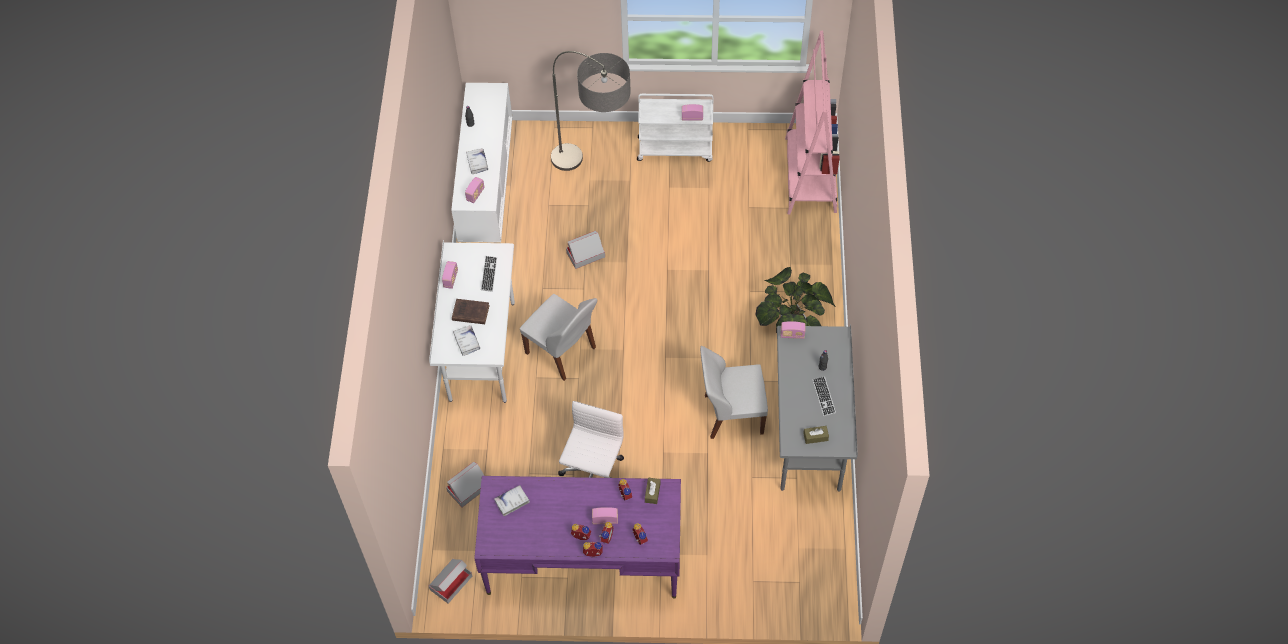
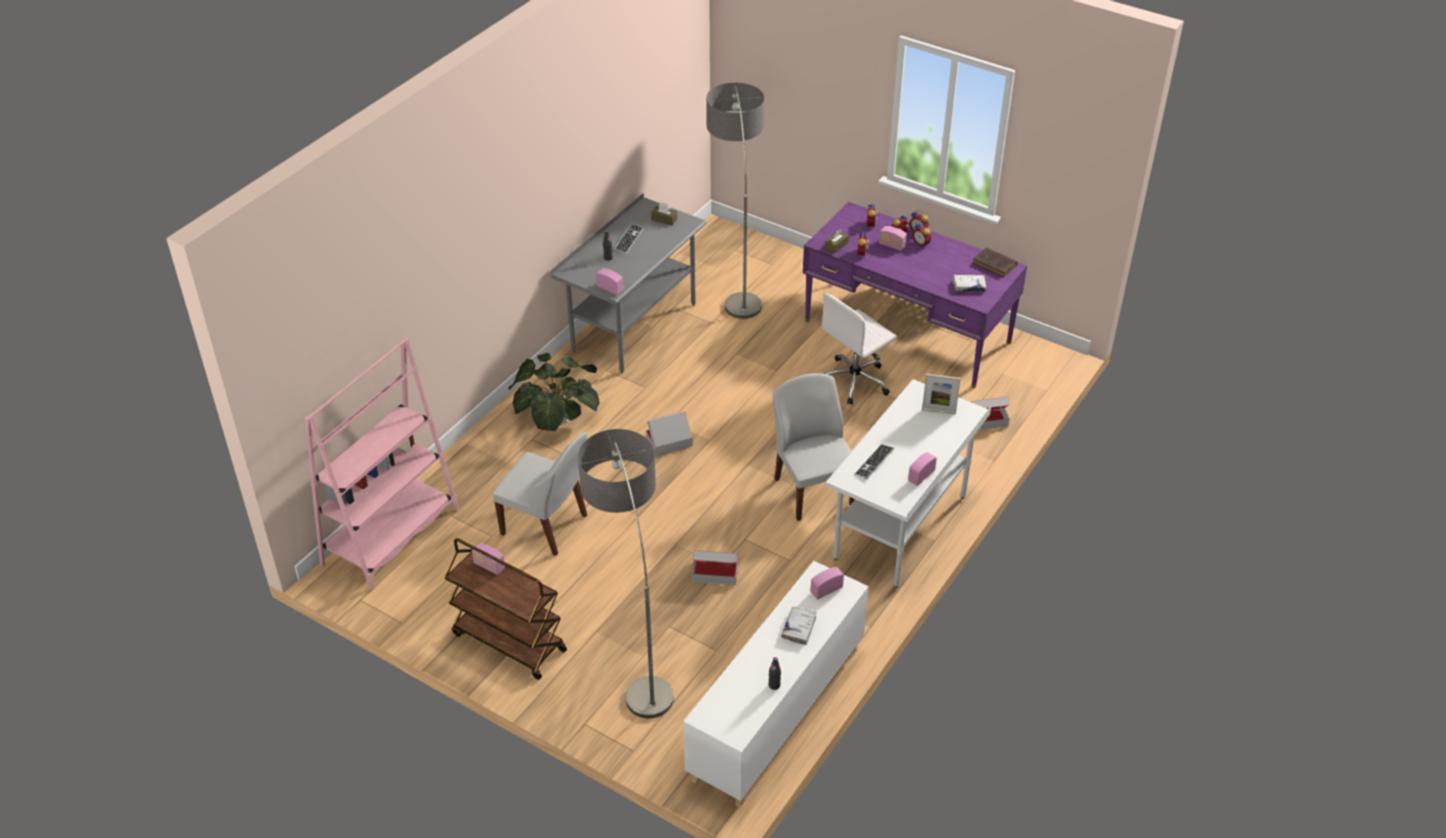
camera: 150 degrees left, 15 degrees down
(451, 582) = (1040, 362): cardboard box -> cardboard box (669, 442)
(467, 342) = (938, 411): white book -> picture frame
(469, 313) = (919, 435): brown book -> brown book (995, 265)
(675, 149) = (508, 642): white cart -> brown cart
(731, 414) = (687, 371): white chair -> white chair (546, 526)
(769, 542) = (737, 279): none -> floor lamp

